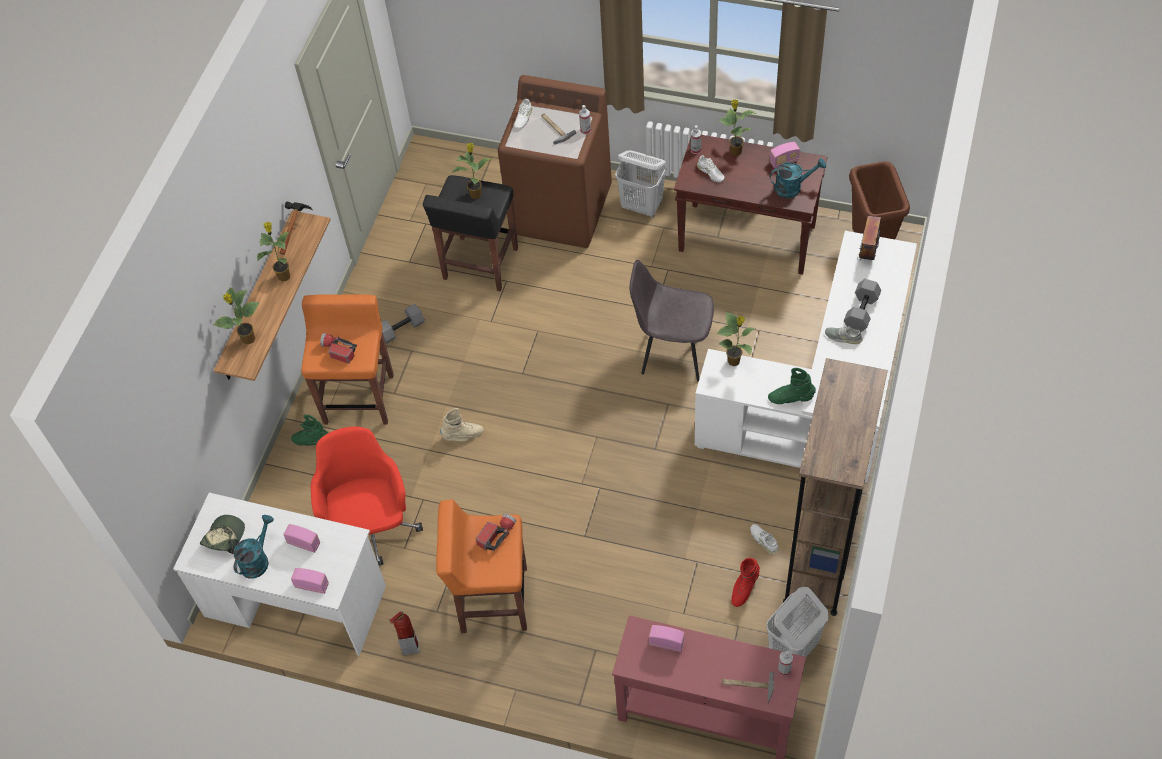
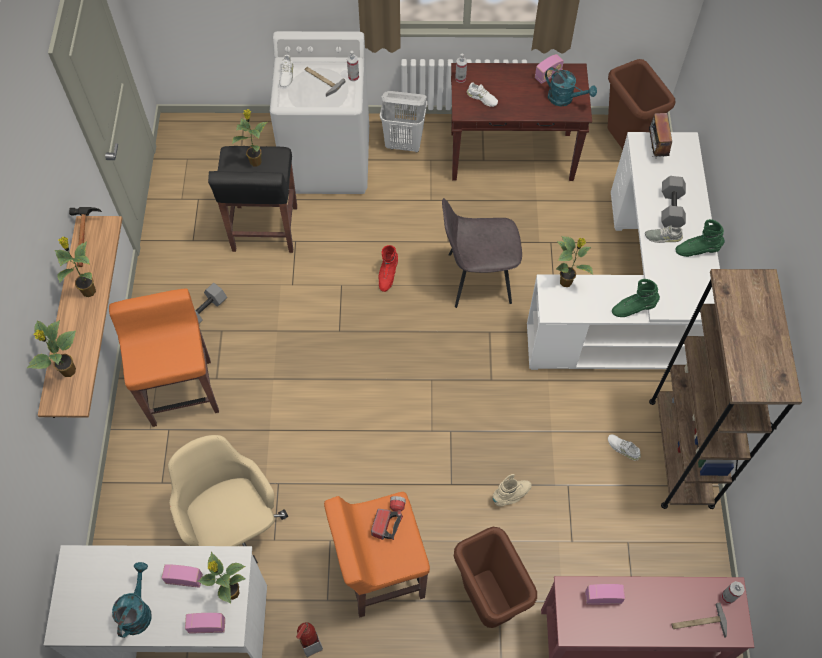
camera: 20 degrees left, 5 degrees up
(224, 538) = (93, 594): cap -> none
(312, 441) = (145, 447): green boot -> green boot (697, 250)
(338, 351) = (160, 354): flashlight -> none
(371, 528) = (233, 526): red office chair -> beige office chair
(463, 435) = (299, 407): beige boot -> beige boot (511, 495)
(561, 210) = (328, 161): brown washing machine -> white washing machine
(585, 648) = (488, 602): none -> brown trash can
(735, 151) = (498, 73): potted plant -> potted plant (231, 592)
(744, 588) = (620, 501): red boot -> red boot (387, 275)
(792, 649) = (686, 553): white laundry basket -> none
(793, 187) = (565, 99): turquoise watering can -> turquoise watering can turned 60 degrees clockwise

